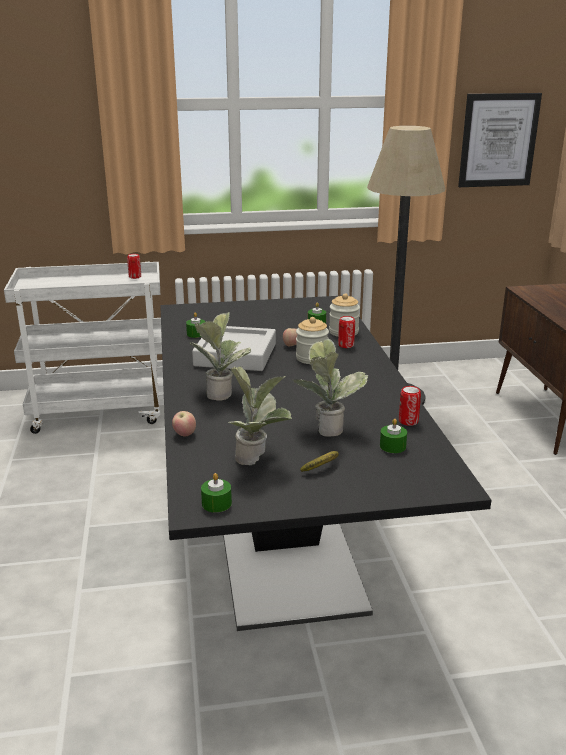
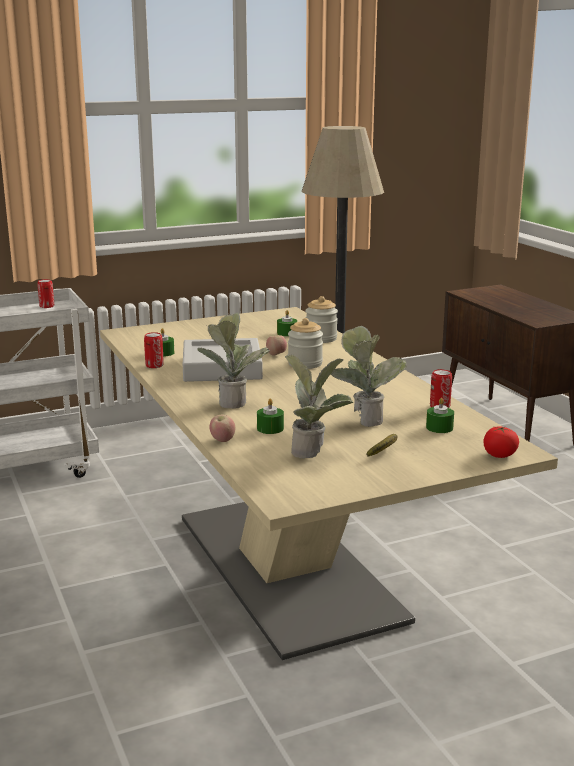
camera: 15 degrees left, 5 degrees down
(216, 503) = (302, 492): green candle -> green candle (270, 428)
(282, 538) = (286, 568): black dining table -> beige dining table
(346, 345) = (332, 349): can -> can (154, 365)
(433, 487) = (500, 455): none -> tomato
(498, 140) = (416, 142): picture -> none

